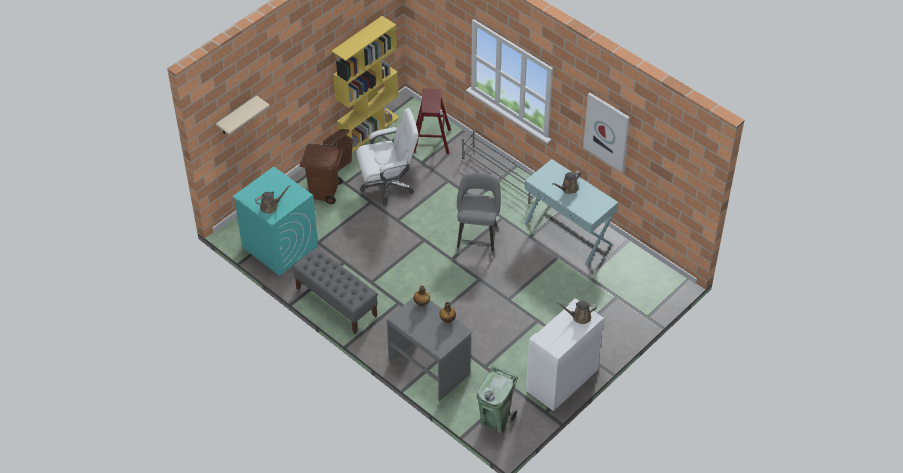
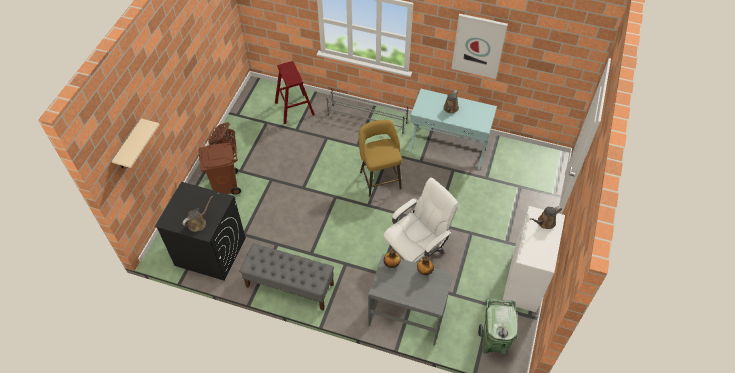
camera: 25 degrees left, 5 degrees up
(279, 246) = (210, 251): turquoise washing machine -> black washing machine
(369, 130) = (236, 117): yellow bookcase -> none
(388, 185) = (278, 159): white office chair -> white office chair (416, 253)
(477, 238) = (379, 178): grey stool -> yellow stool

